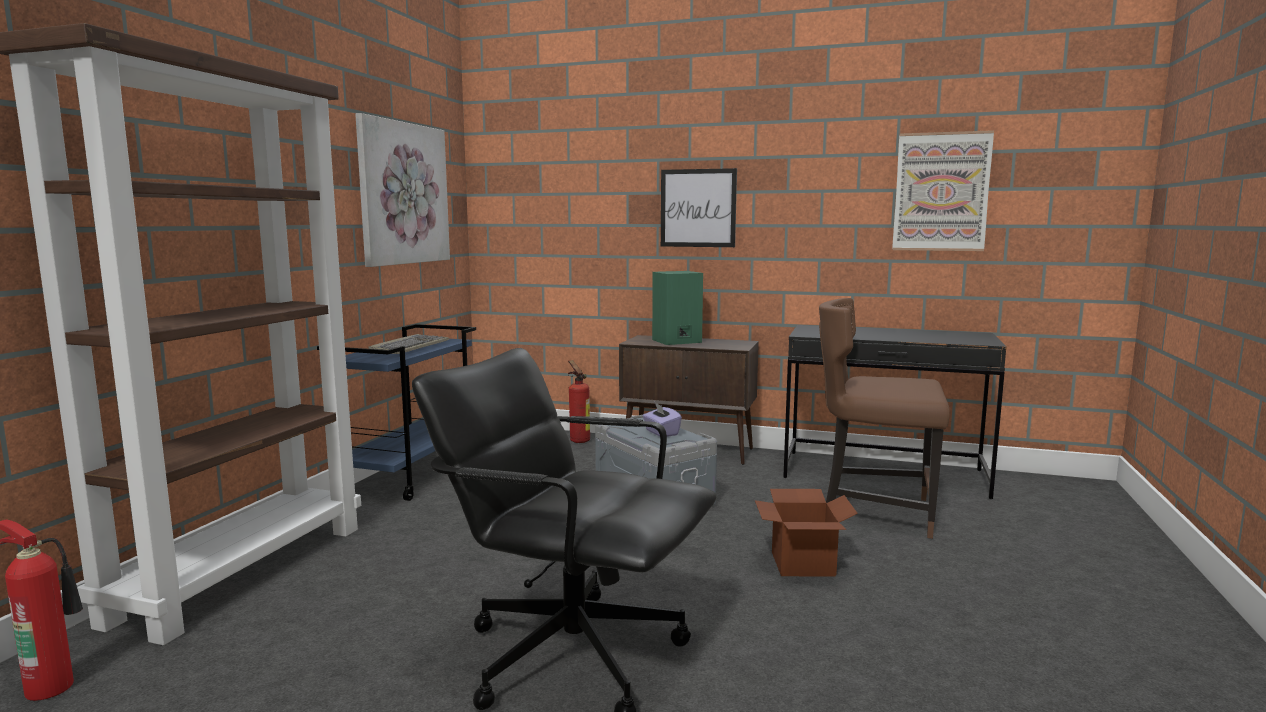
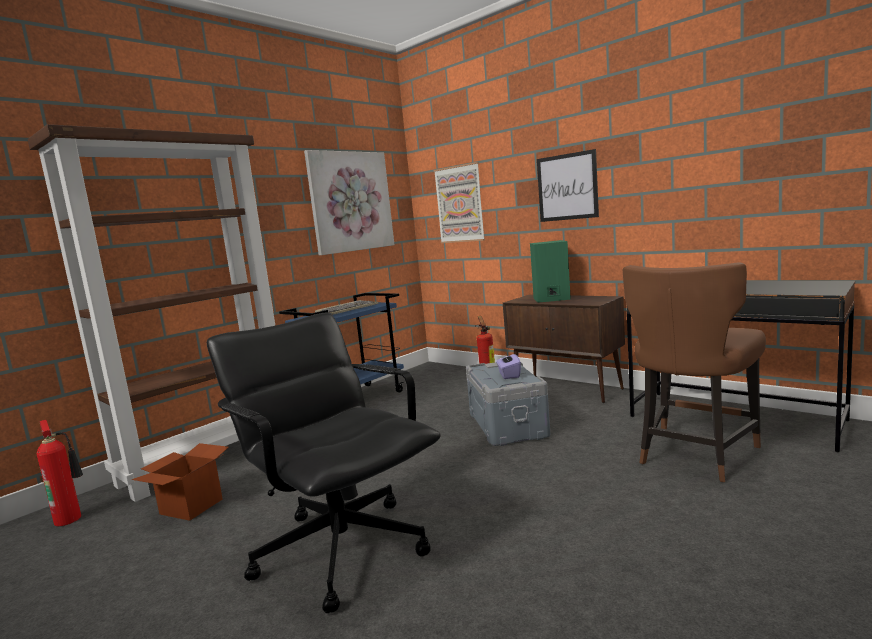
camera: 25 degrees right, 0 degrees up
(803, 564) = (583, 498): cardboard box -> cardboard box (191, 506)
(874, 511) = (693, 454): brown chair -> brown chair turned 90 degrees counterclockwise
(941, 192) = (790, 143): picture -> picture (459, 204)

